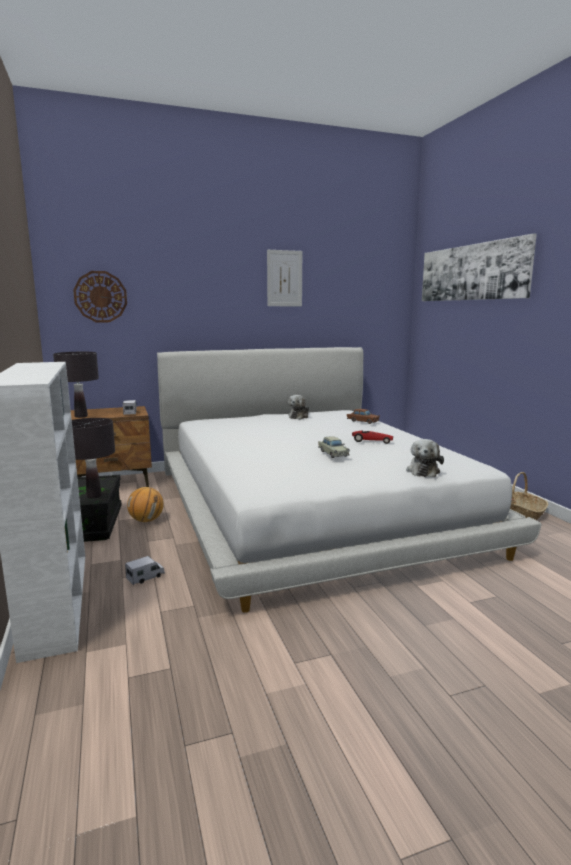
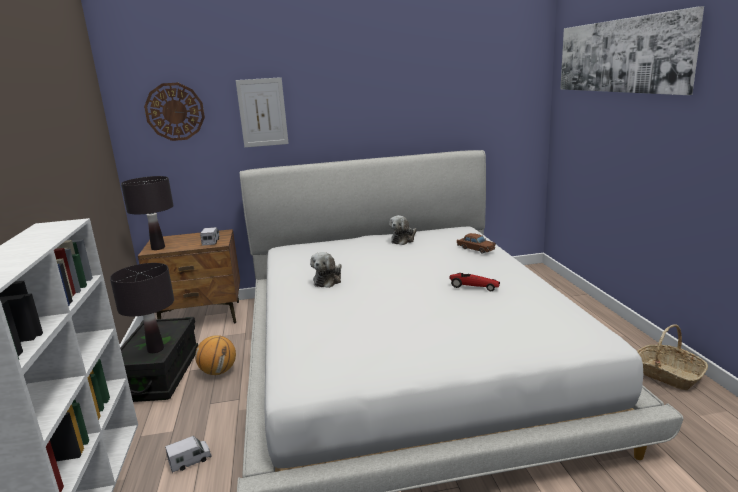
camera: 10 degrees right, 5 degrees up
(284, 278) = (387, 73): picture -> picture (262, 112)
(333, 453) = (416, 310): beige toy car -> none
(423, 471) = (520, 346): plush toy -> plush toy (328, 280)

